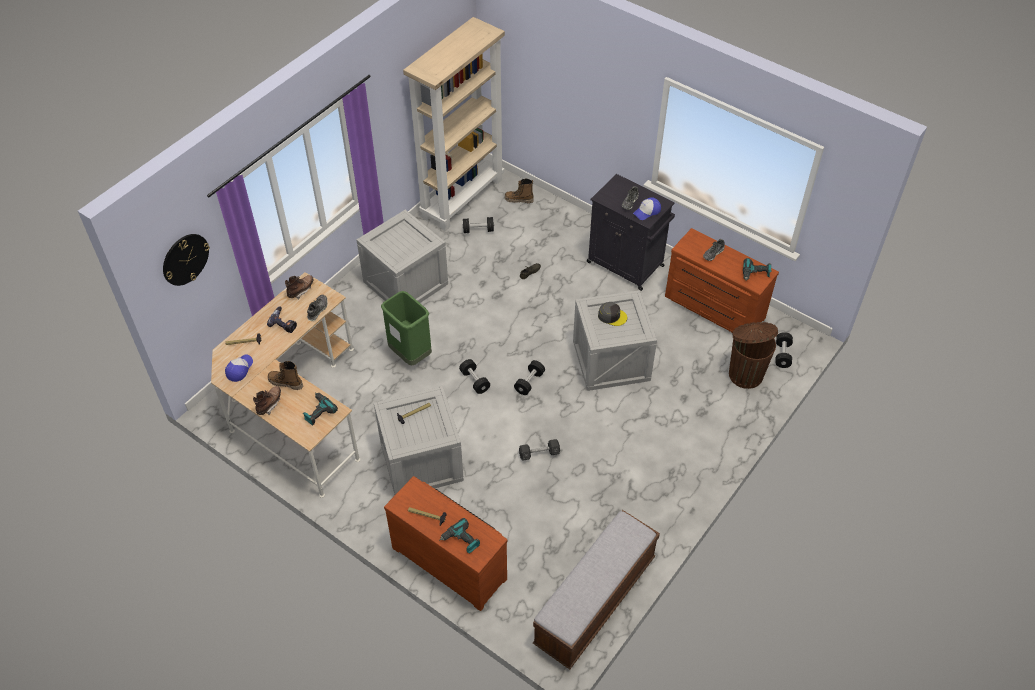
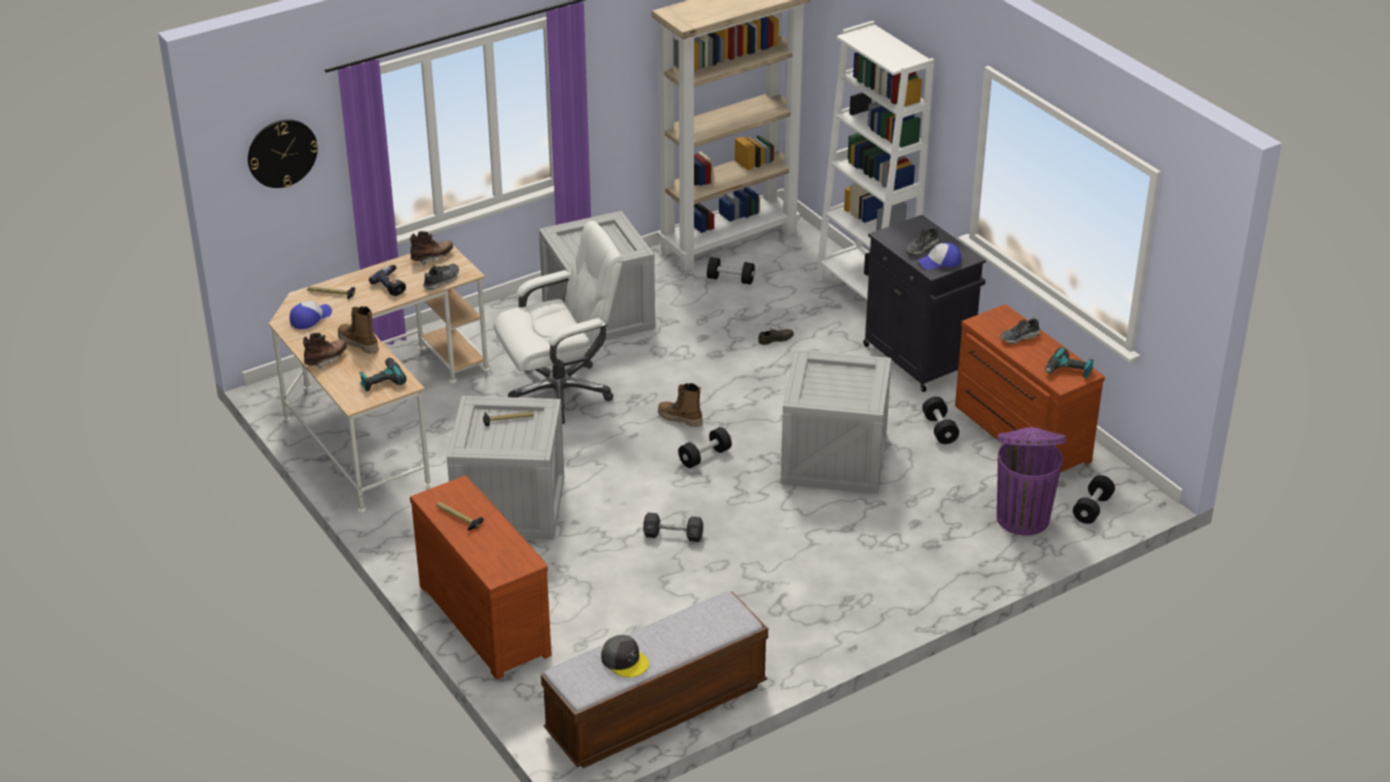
camera: 20 degrees right, 15 degrees down
(410, 354) = (560, 392): green trash can -> white office chair
(461, 540) = (487, 552): power drill -> none
(474, 381) = (630, 438): black dumbbell -> black dumbbell (939, 429)
(519, 200) = (806, 258): boot -> boot (680, 419)
(568, 219) = (865, 293): none -> white bookcase
(612, 316) = (836, 378): grey cap -> grey cap (624, 660)
(745, 374) = (1022, 517): brown trash can -> purple trash can

